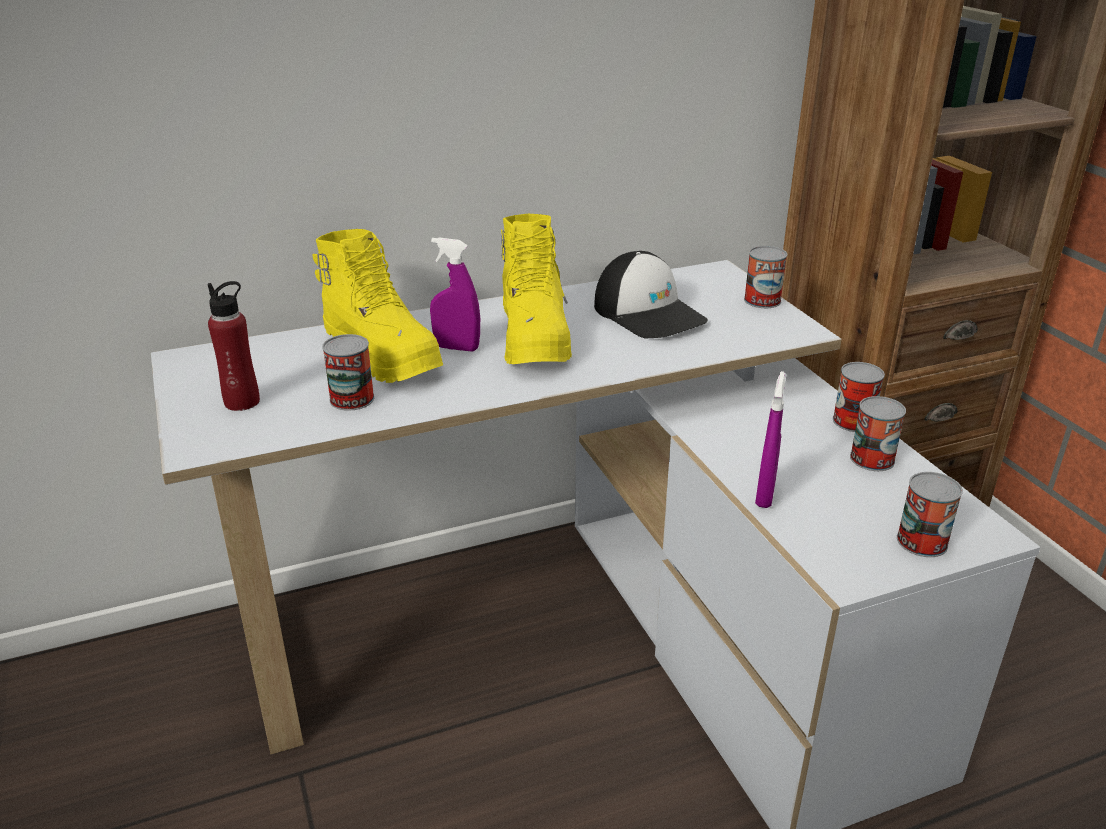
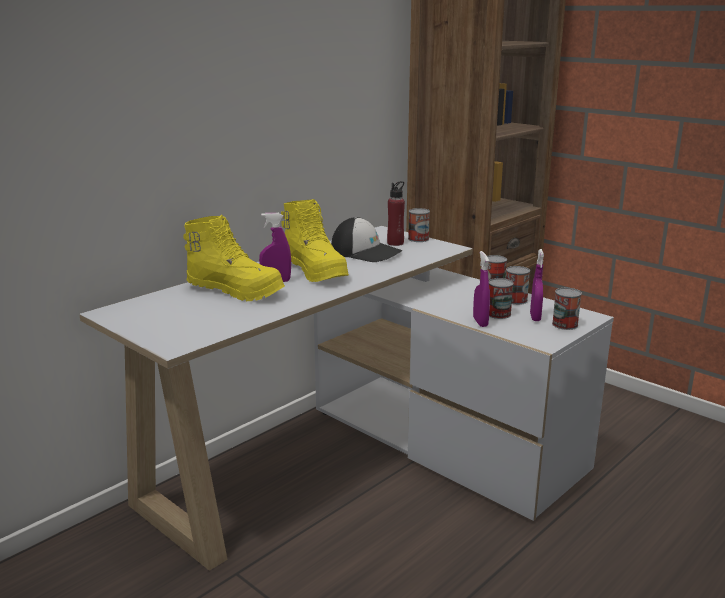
camera: 25 degrees left, 10 degrees down
(242, 402) = (175, 323): red bottle -> red bottle (395, 243)
(352, 399) = (242, 311): can -> can (498, 314)
(877, 509) = (535, 317): none -> purple spray bottle

